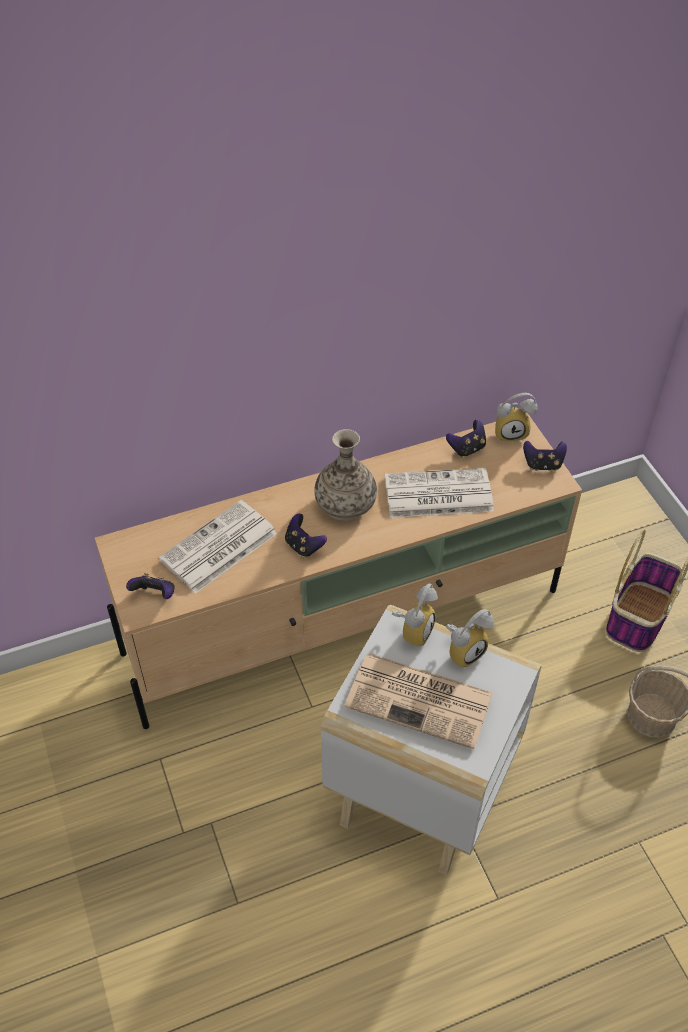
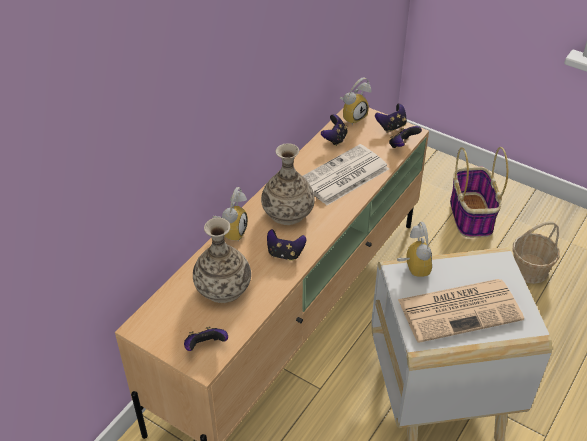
camera: 35 degrees left, 5 degrees down
(218, 548) = (223, 288): newspaper -> vase
(464, 650) = (455, 262): alarm clock -> alarm clock (231, 231)
(534, 492) = (402, 145): none -> game controller

